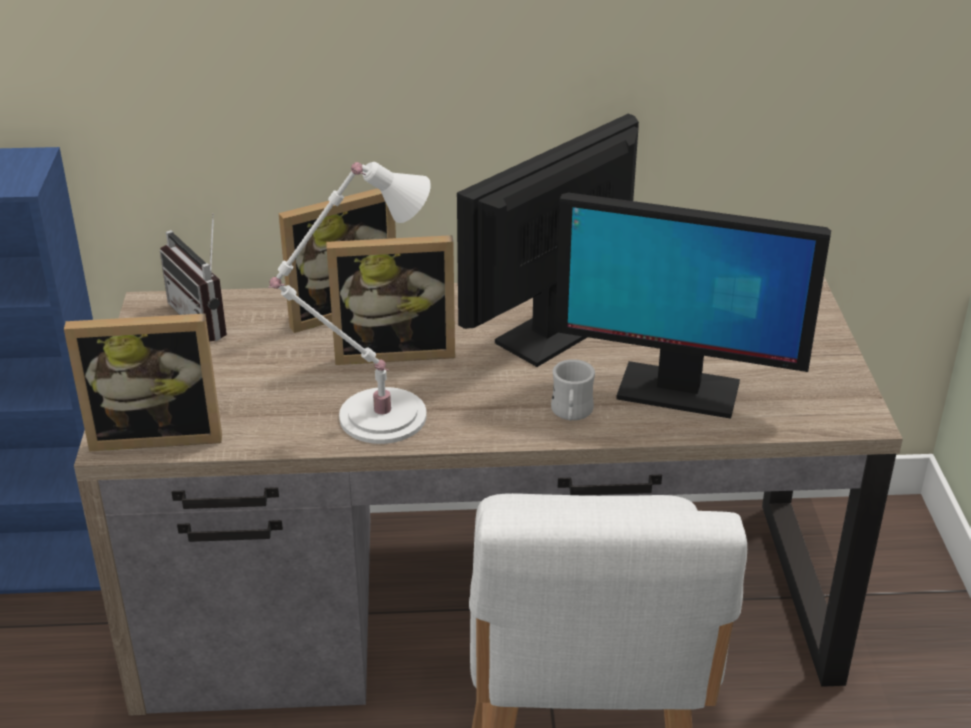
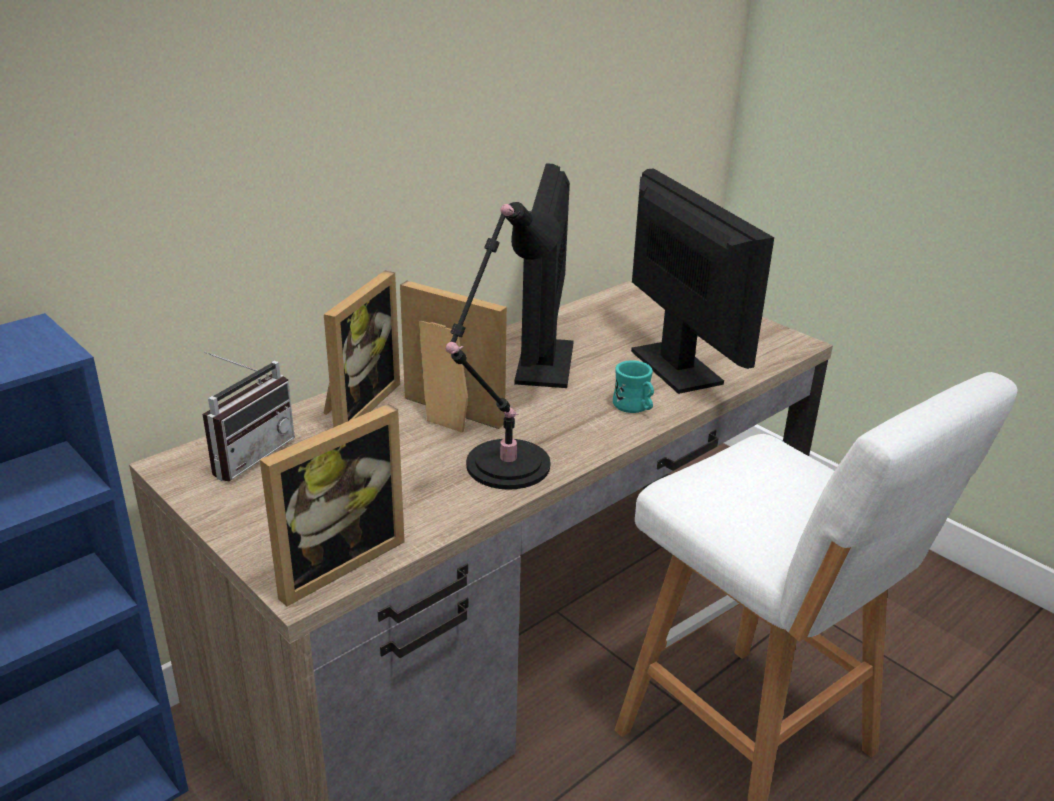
camera: 40 degrees left, 5 degrees down
(208, 318) = (247, 454): radio -> radio turned 75 degrees counterclockwise
(375, 417) = (503, 468): white table lamp -> black table lamp
(394, 349) = (446, 416): picture frame -> picture frame turned 105 degrees counterclockwise
(571, 413) = (635, 407): white mug -> turquoise mug
(676, 391) = (676, 368): monitor -> monitor turned 90 degrees counterclockwise

